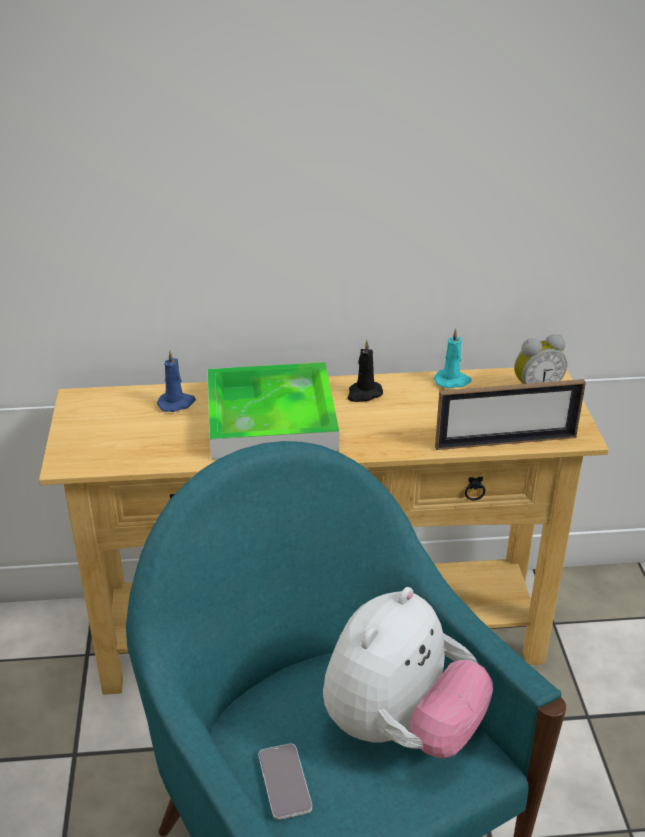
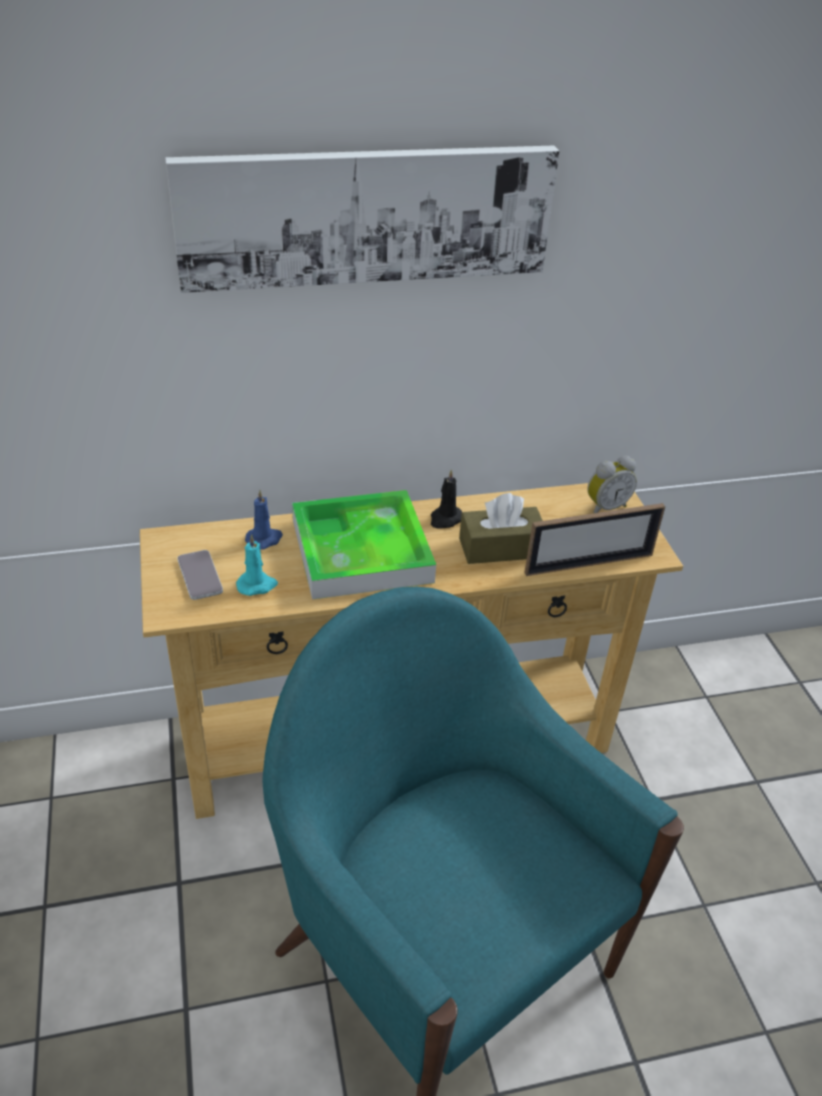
camera: 10 degrees left, 5 degrees up
(275, 76) = (366, 215): none -> picture
(284, 782) = (423, 915): phone -> phone (200, 576)
(401, 728) = (521, 850): plush toy -> none
(415, 422) = (500, 548): none -> brown tissue box
(452, 381) = (526, 501): turquoise candle -> turquoise candle (257, 585)

